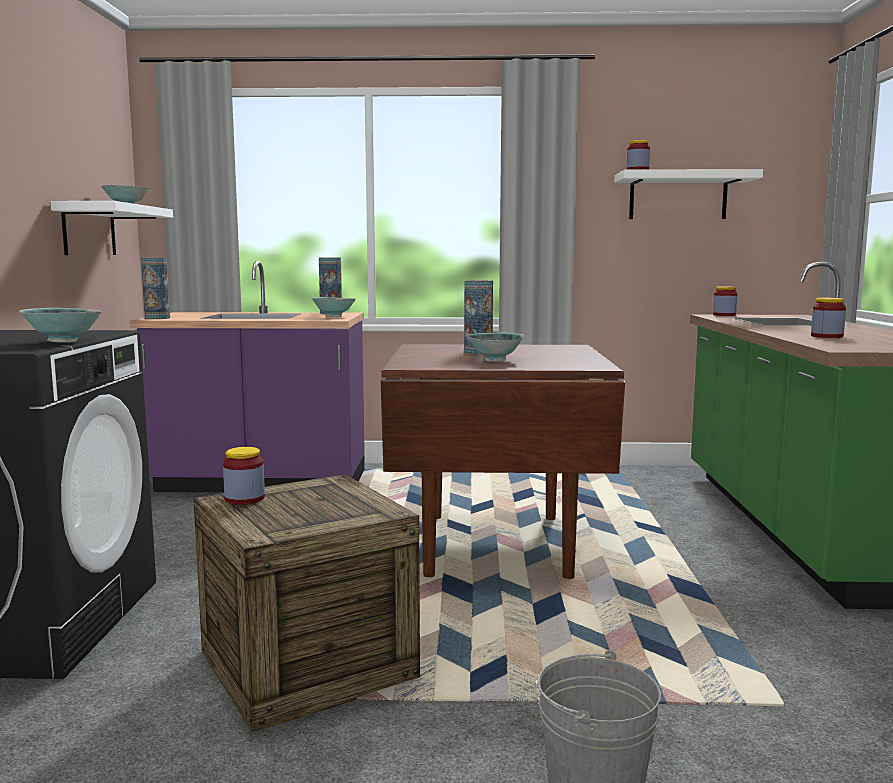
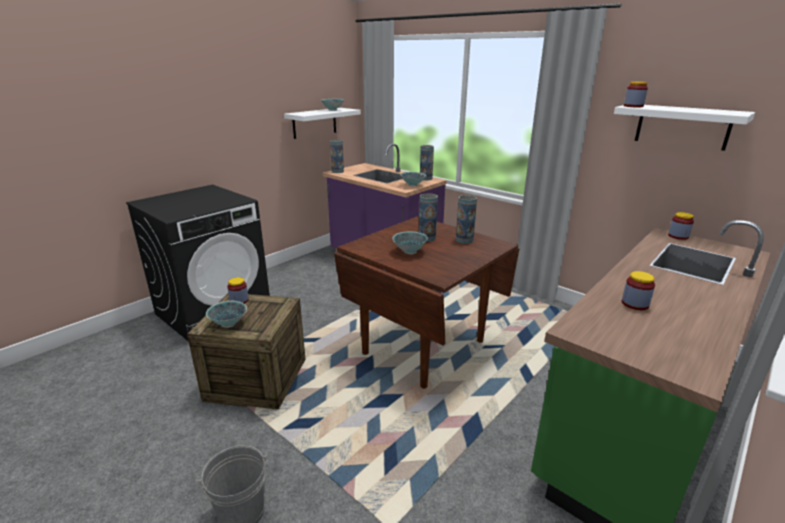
camera: 40 degrees right, 15 degrees up
(63, 341) = (202, 210): bowl -> bowl (228, 324)
(525, 348) = (464, 240): none -> vase

